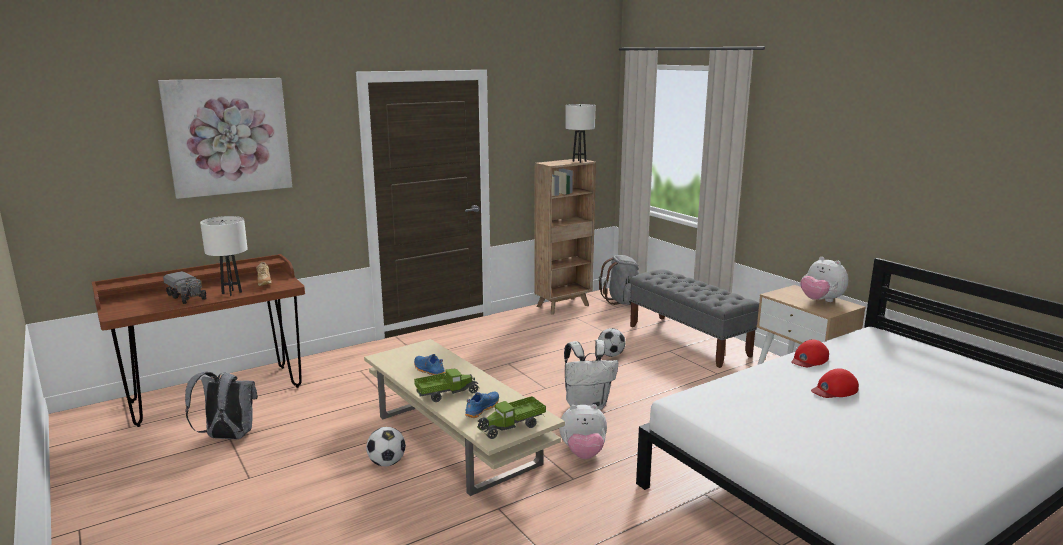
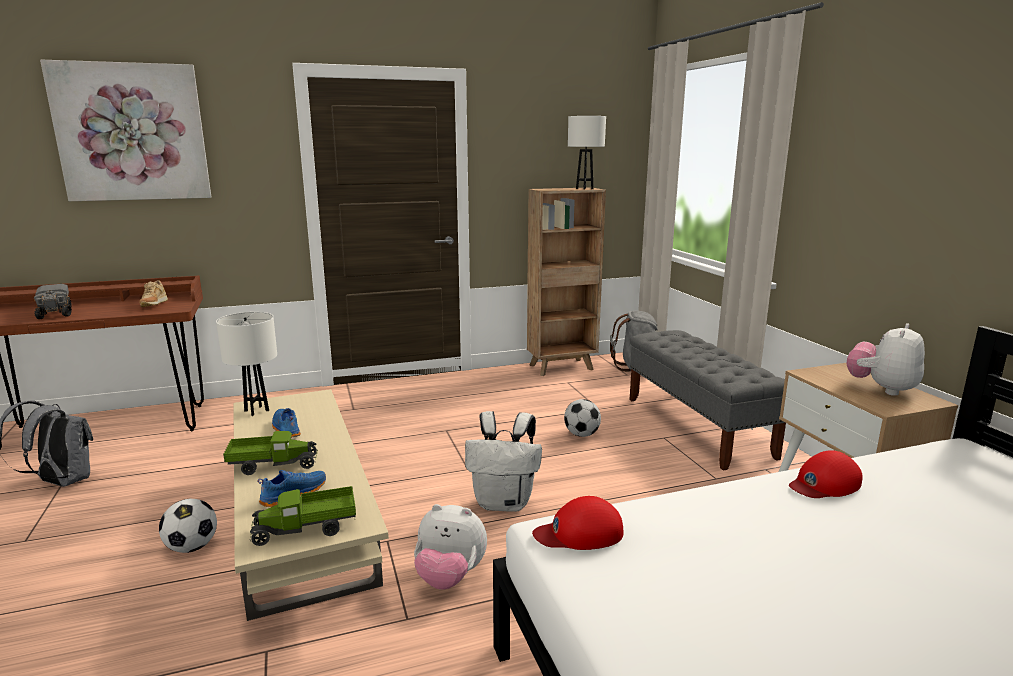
camera: 15 degrees right, 0 degrees up
(232, 293) = (105, 312): white table lamp -> white table lamp (257, 410)
(821, 301) = (881, 389): plush toy -> plush toy turned 60 degrees clockwise
(834, 390) = (846, 551): red cap -> red cap (579, 533)

